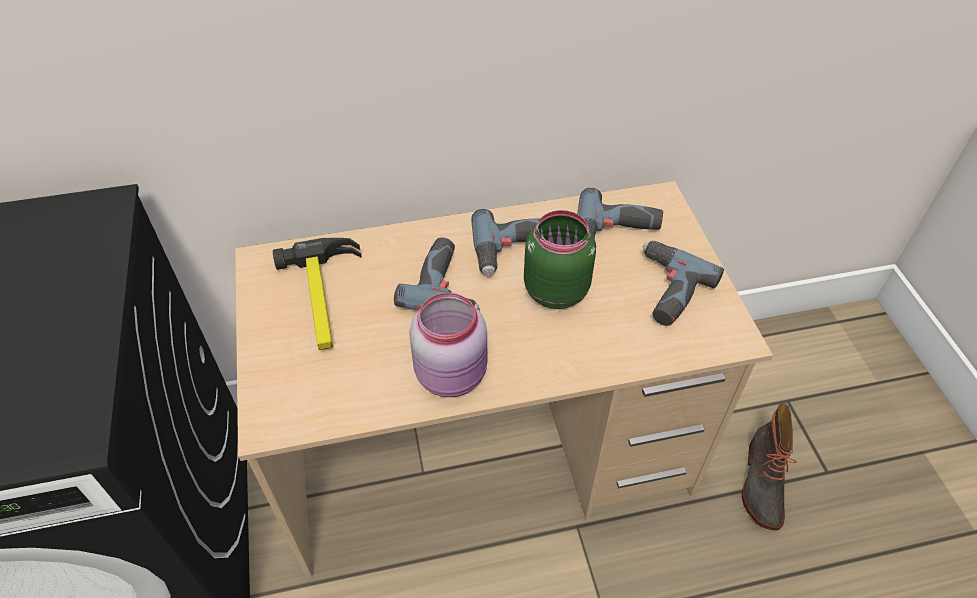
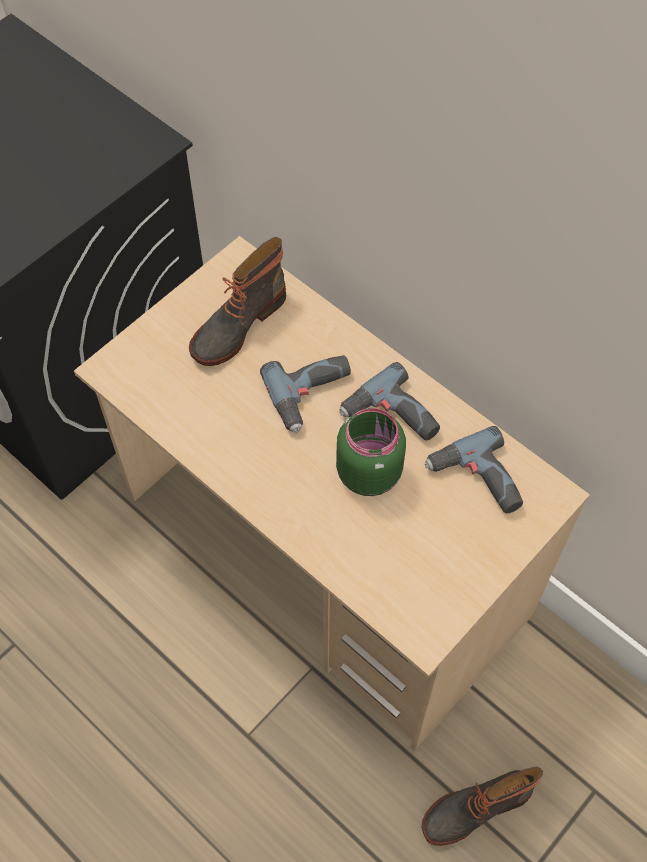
camera: 55 degrees right, 10 degrees up
(325, 298) = (237, 325): hammer -> boot
(453, 374) = (231, 452): pink jar -> none
(665, 289) = (437, 554): power drill -> none

